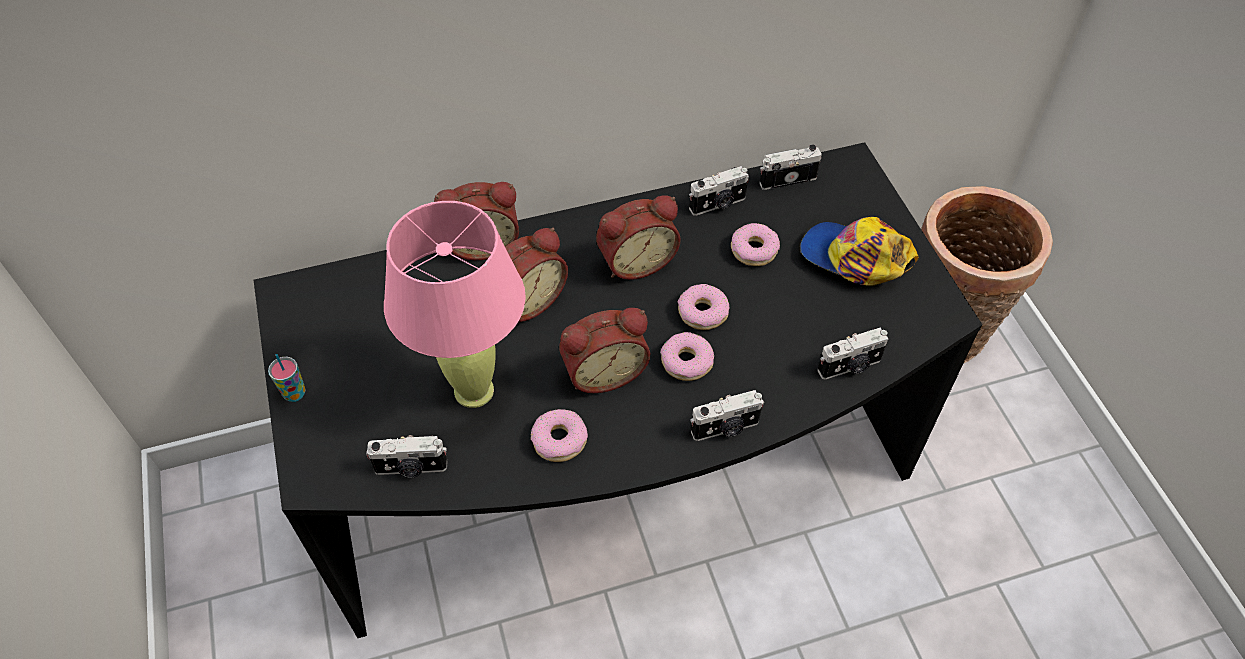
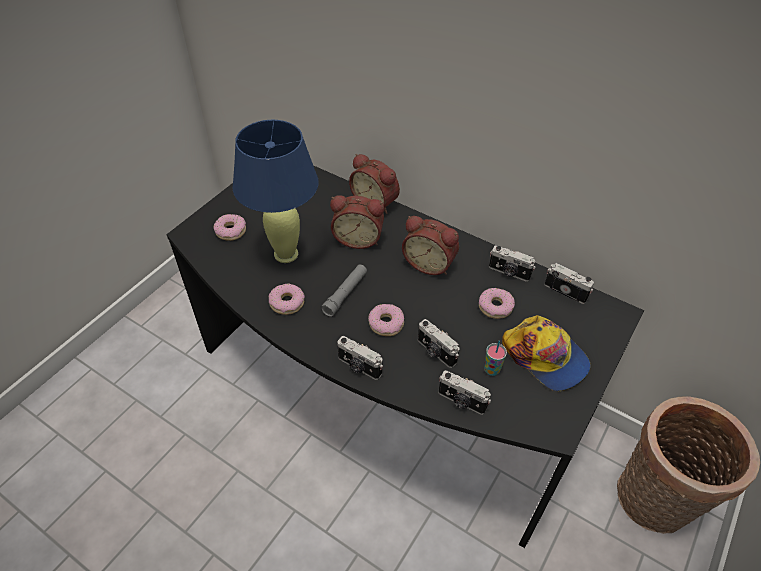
camera: 50 degrees right, 5 degrees down
(294, 393) = (228, 199): cup -> cup (491, 370)
(411, 468) = (223, 260): camera -> camera (435, 352)
(474, 391) = (285, 254): pink table lamp -> blue table lamp
(603, 371) = (345, 293): alarm clock -> grey flashlight
(703, 312) = (426, 310): donut -> donut (231, 231)
(854, 258) = (545, 357): cap -> cap turned 150 degrees clockwise

